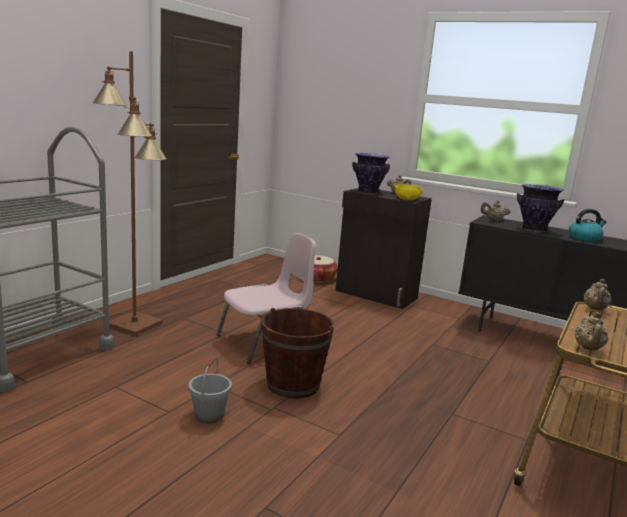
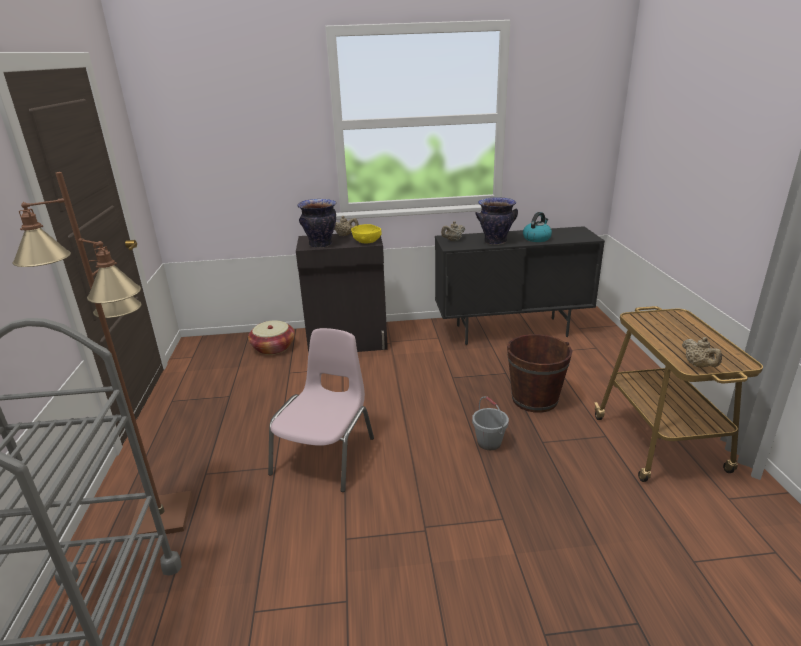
camera: 35 degrees left, 10 degrees up
(209, 415) = (386, 576): grey bucket -> grey bucket (488, 442)
(293, 385) = (408, 490): brown bucket -> brown bucket (534, 399)
(595, 309) = (639, 318): beige teapot -> none

